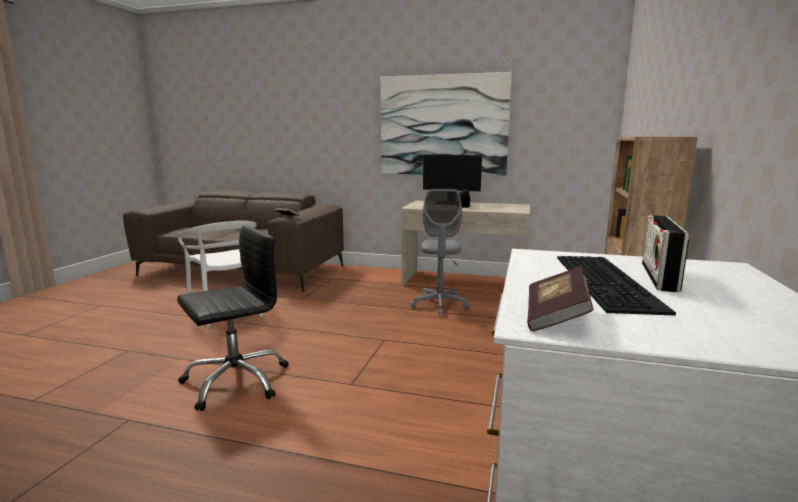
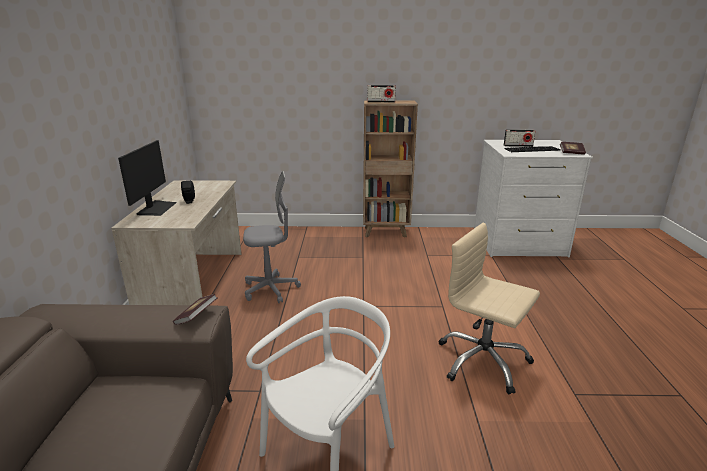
camera: 105 degrees left, 10 degrees up
(236, 381) = (482, 361): black office chair -> beige office chair
(443, 125) = (105, 112): picture -> none
(644, 136) = (381, 102): none -> radio

